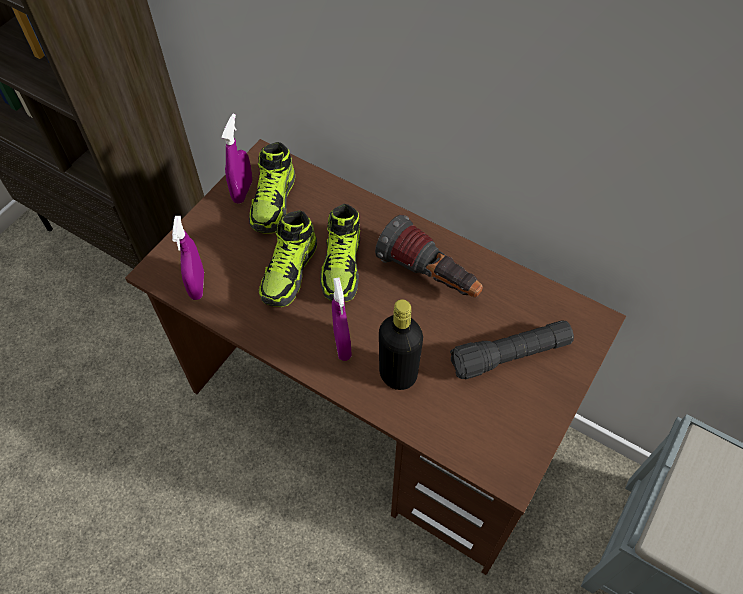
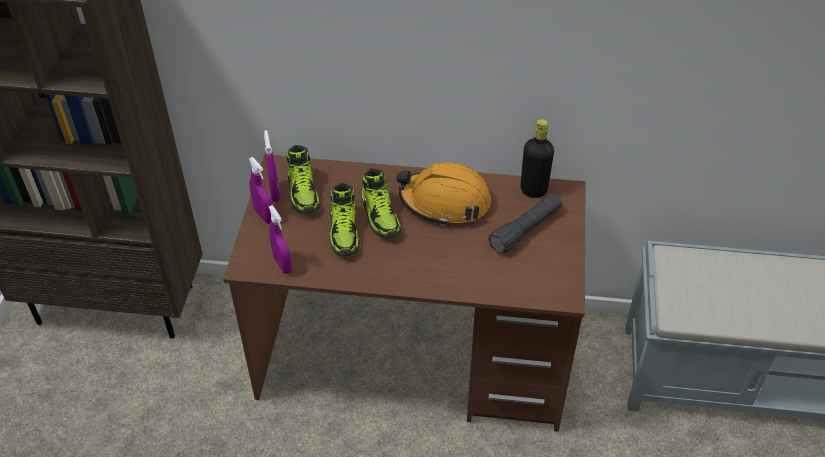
camera: 25 degrees left, 10 degrees down
(342, 344) = (411, 263): purple spray bottle -> purple spray bottle (264, 216)
(398, 374) = (459, 267): black bottle -> black bottle (533, 190)
(429, 277) = (445, 202): flashlight -> orange hard hat

